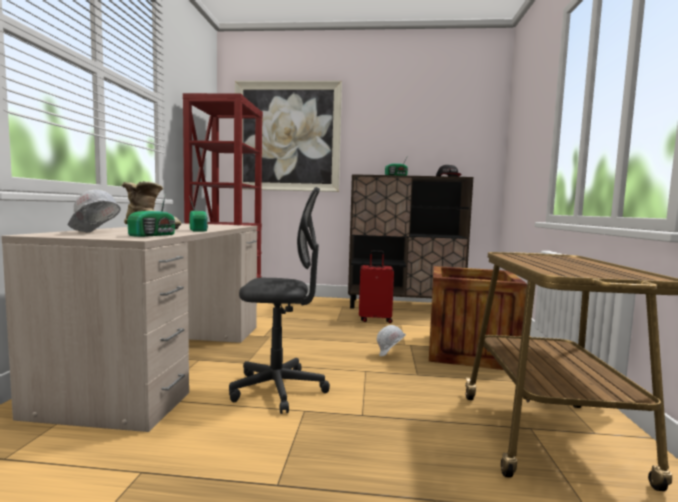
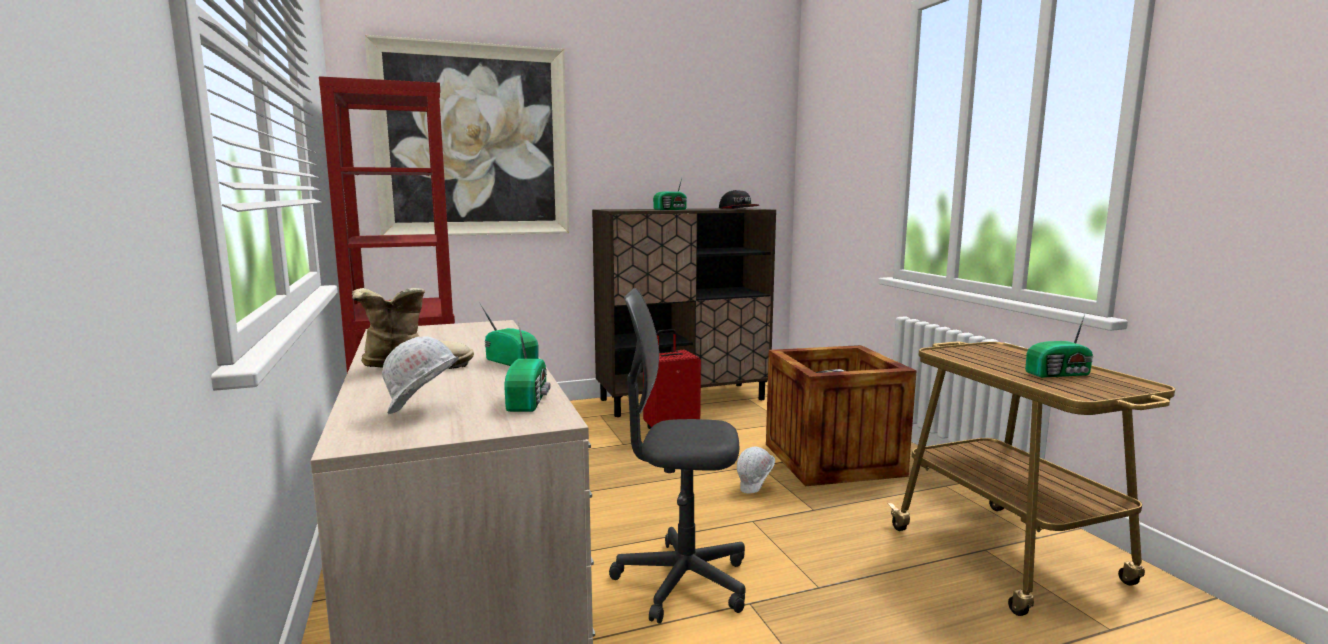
camera: 25 degrees left, 5 degrees up
(278, 389) = (682, 582): grey office chair -> grey office chair turned 150 degrees counterclockwise
(581, 268) = (1060, 374): none -> radio

